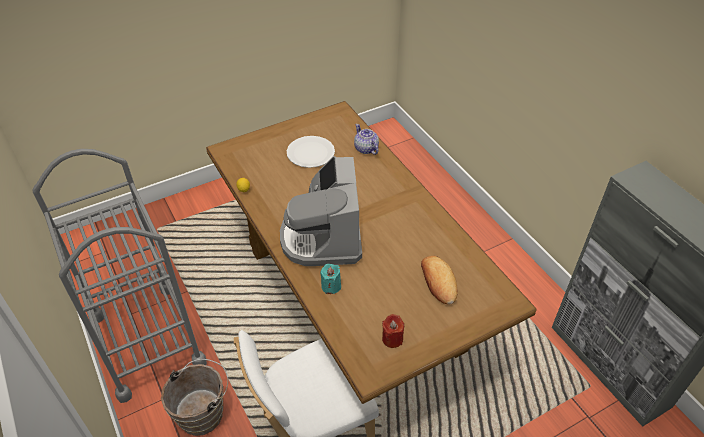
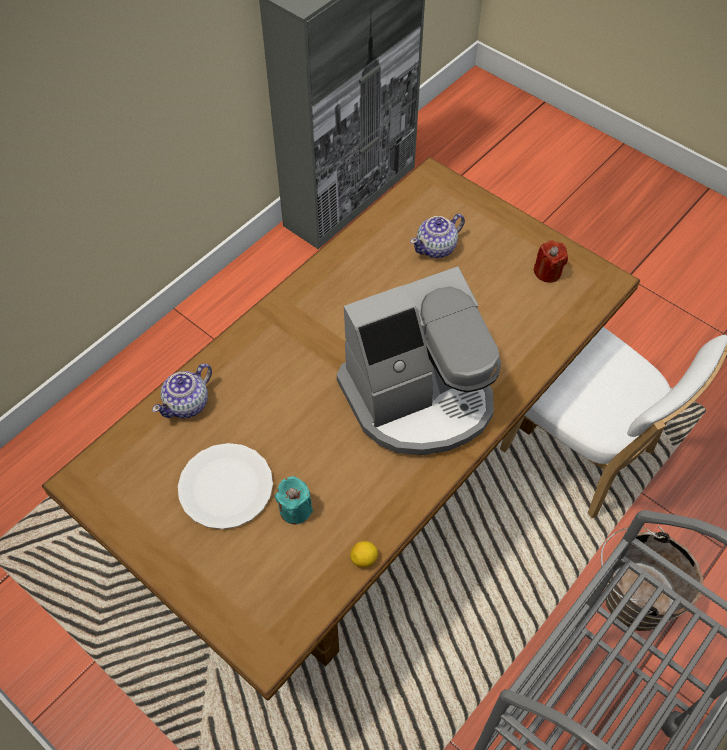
camera: 110 degrees left, 10 degrees up
(331, 286) = (504, 358): turquoise candle -> turquoise candle (295, 509)
(438, 282) = (436, 248): bread -> teapot

